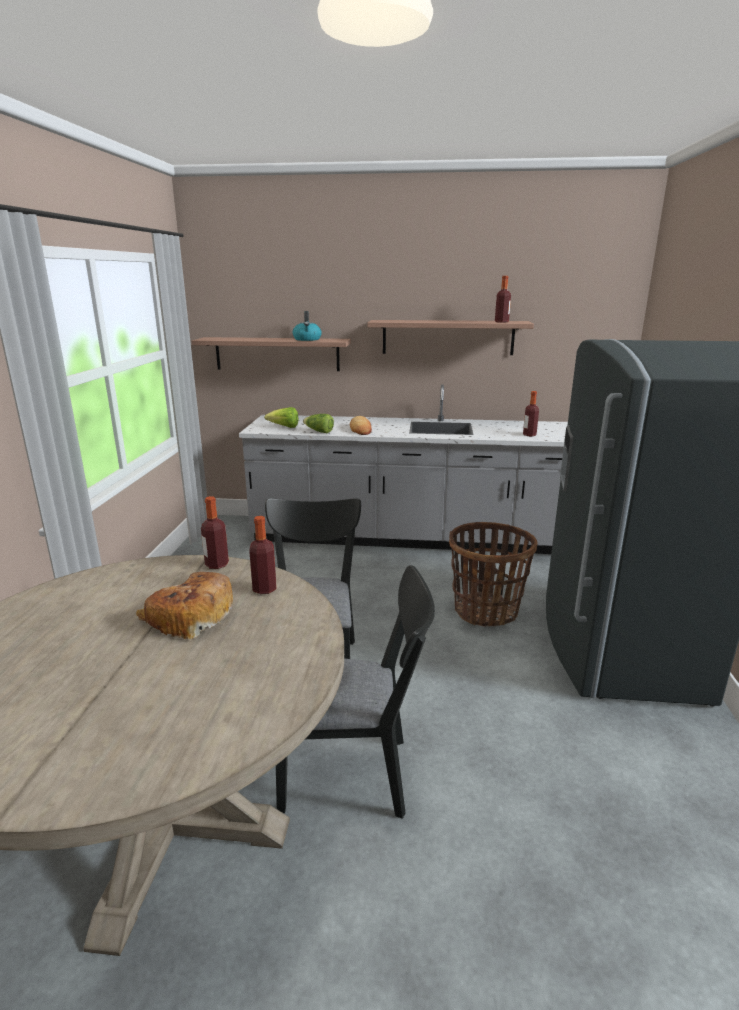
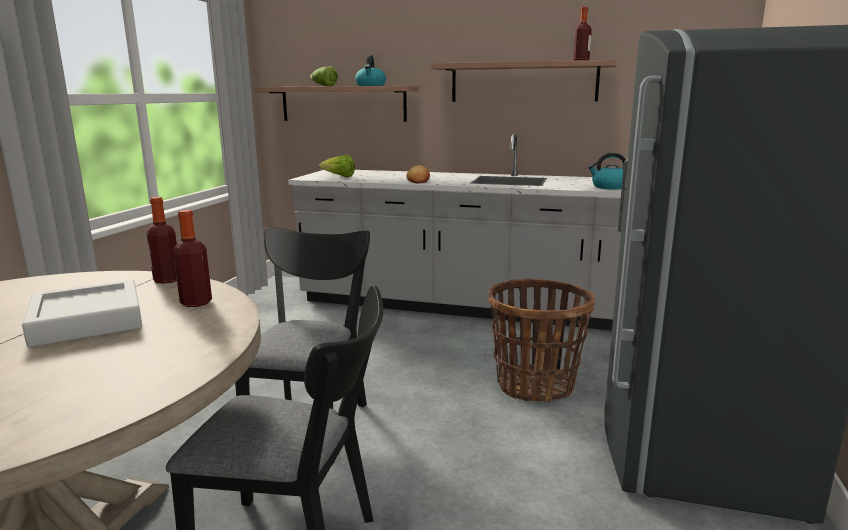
camera: 10 degrees right, 5 degrees down
(189, 616) = (87, 321): bread -> grey tray
(318, 431) = (372, 180): lettuce -> lettuce (323, 86)
(529, 435) = (609, 187): bottle -> kettle

